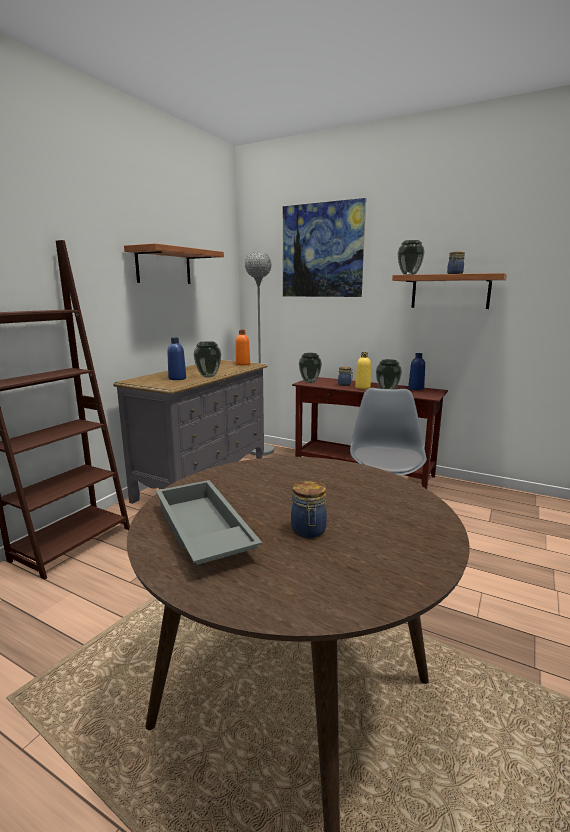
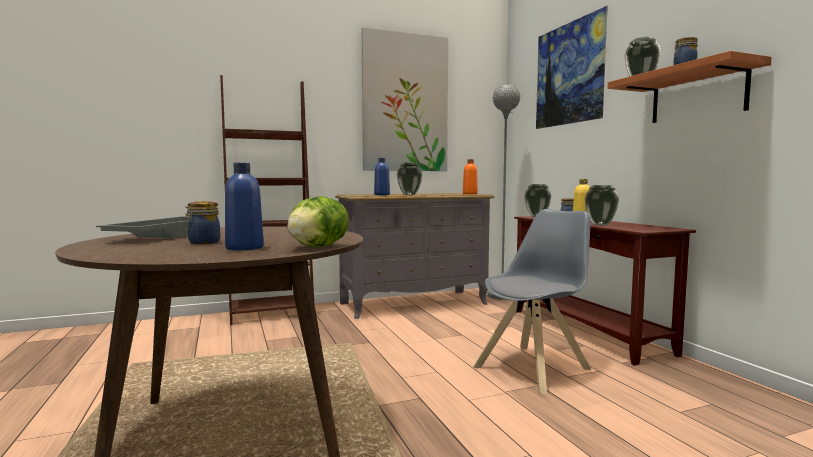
camera: 40 degrees right, 10 degrees down
(164, 266) = (405, 103): shelf -> picture
(416, 388) = (650, 226): blue bottle -> blue bottle (244, 248)
(422, 501) = (317, 247): none -> lettuce

